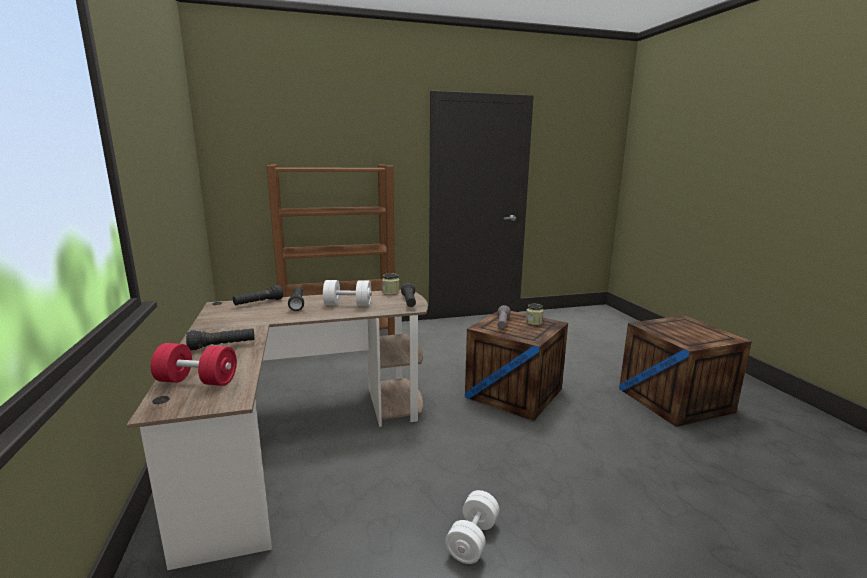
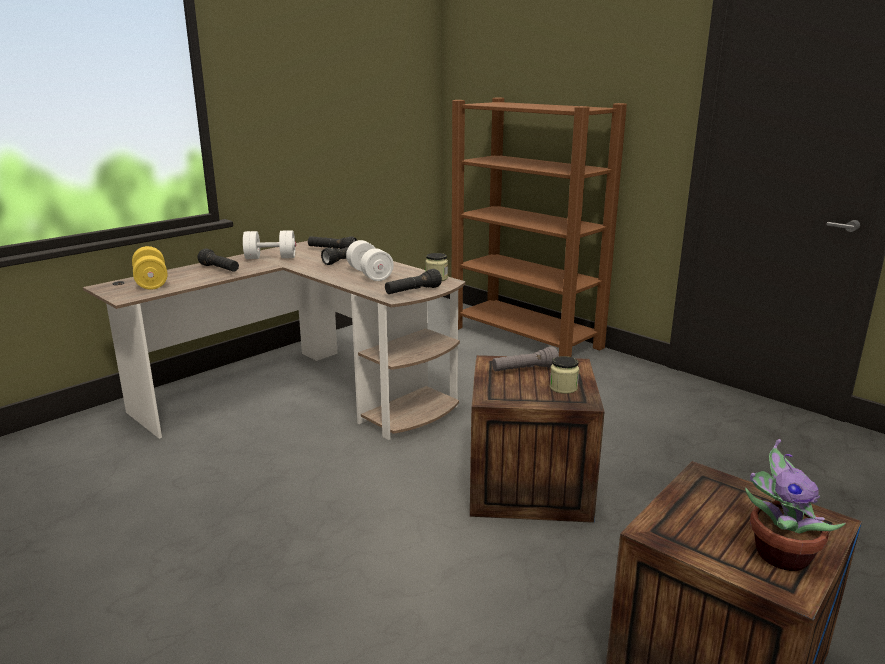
camera: 60 degrees right, 5 degrees up
(197, 381) = (151, 282): red dumbbell -> yellow dumbbell
(472, 539) = (213, 526): white dumbbell -> white dumbbell (270, 258)
(708, 332) = (778, 554): none -> potted plant

